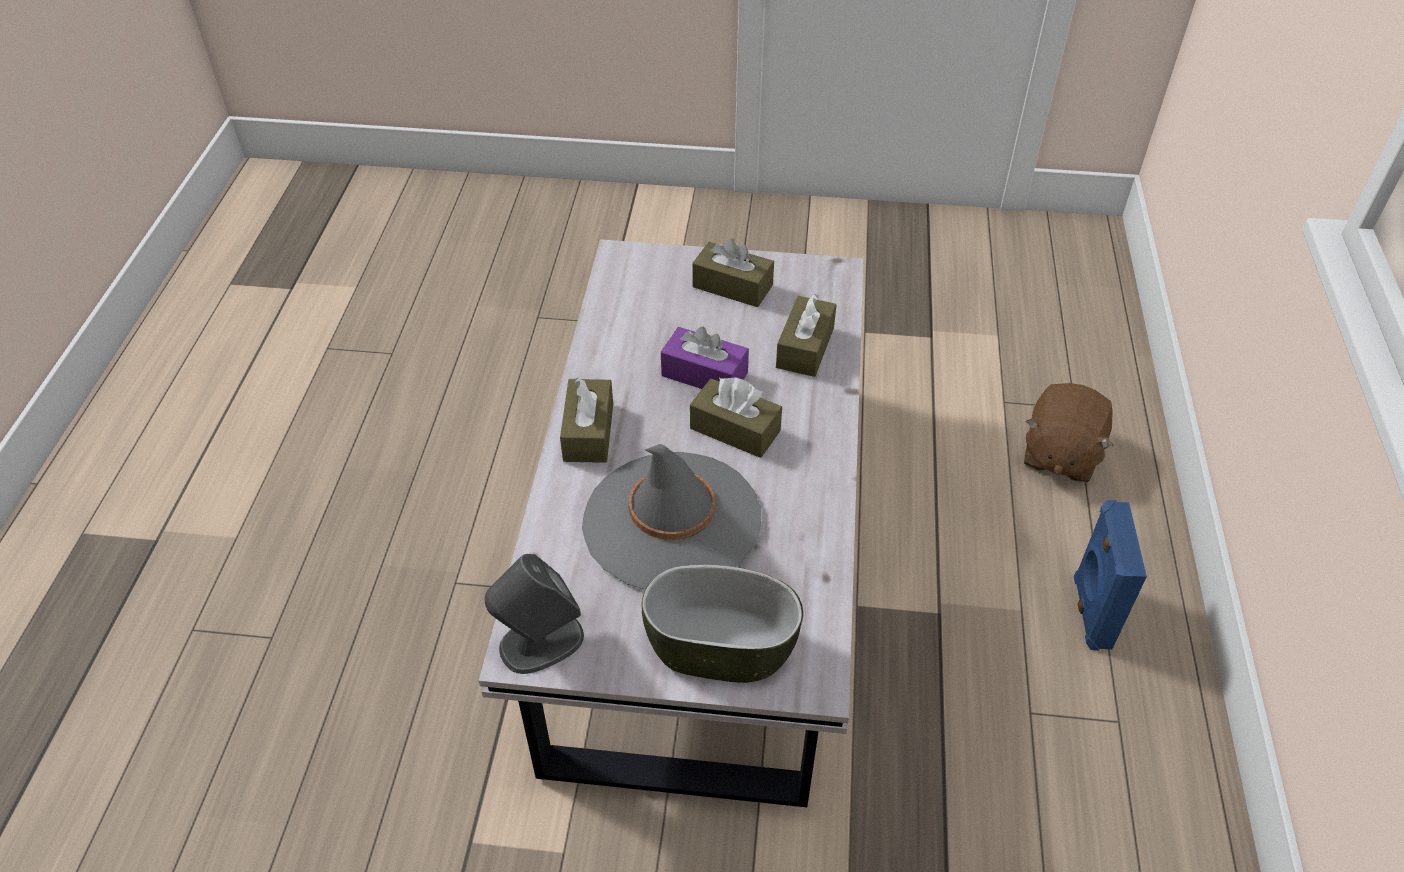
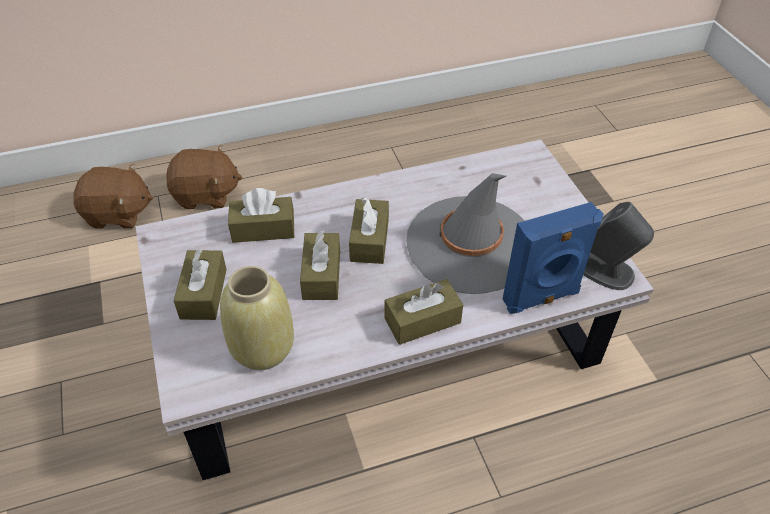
camera: 115 degrees left, 0 degrees up
(635, 310) = (263, 348): none -> beige vase
(704, 374) = (321, 275): purple tissue box -> brown tissue box
(720, 648) = (541, 193): bowl -> none
(1047, 366) = (118, 214): none -> brown plush toy
(1090, 612) = (327, 165): blue speaker -> blue speaker (542, 298)

